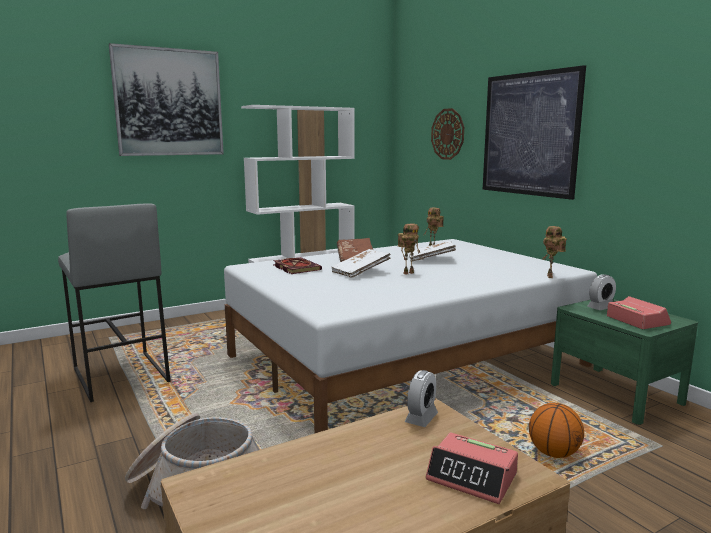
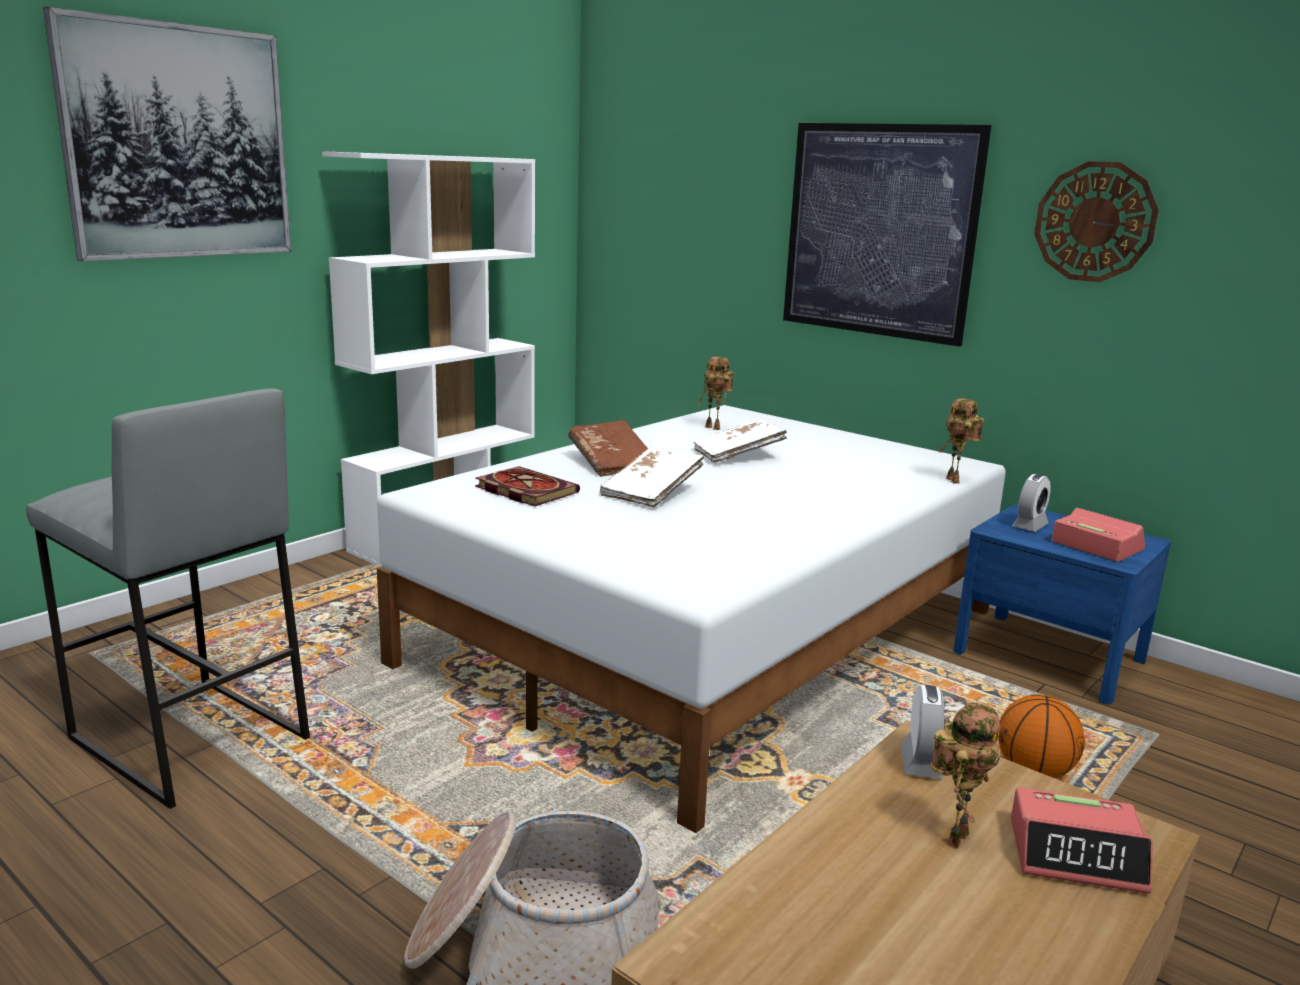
camera: 20 degrees left, 5 degrees up
(408, 273) = (733, 488): toy robot -> toy robot (954, 836)
(448, 134) = (708, 216): wall clock -> wall clock (1095, 222)
(615, 393) = (1049, 656): green nightstand -> blue nightstand

